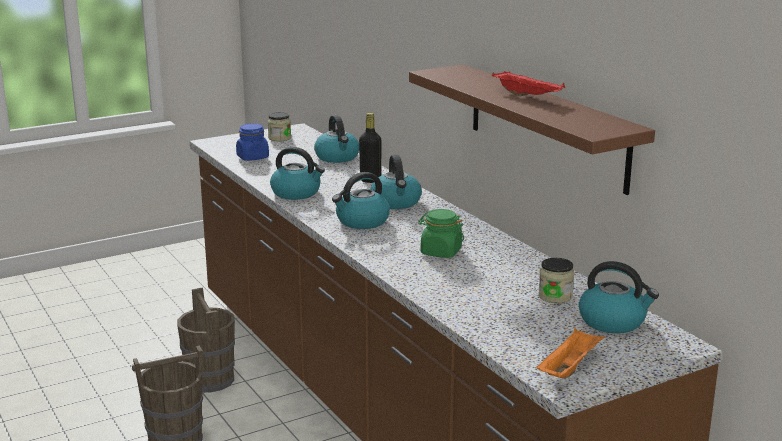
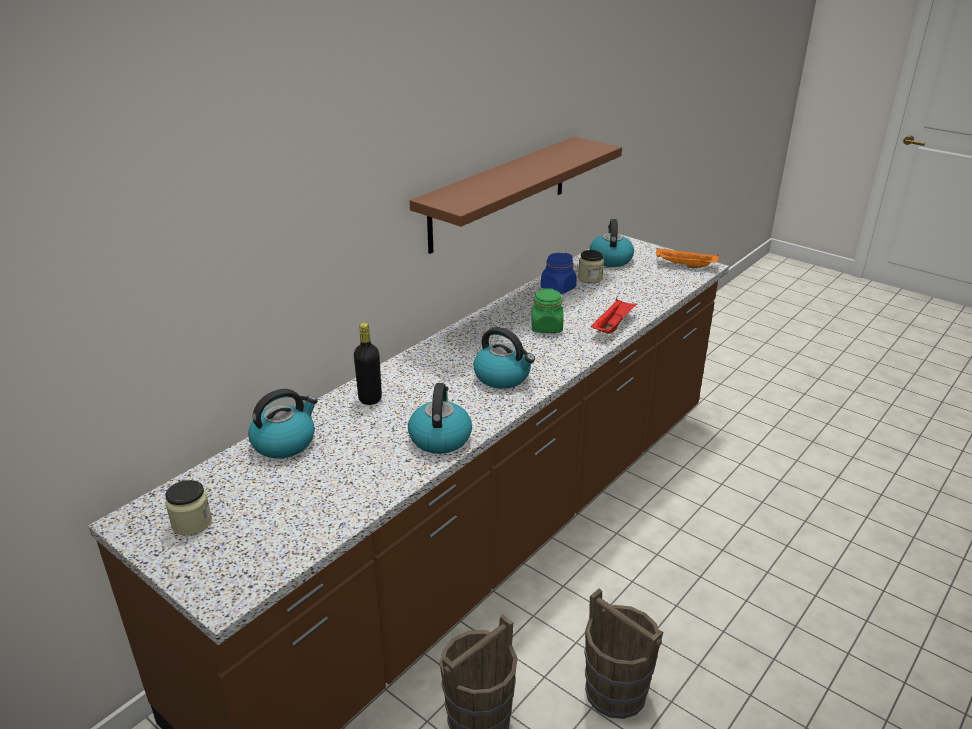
camera: 110 degrees left, 10 degrees up
(252, 157) = (304, 519): blue jar -> blue jar (558, 288)
(396, 202) = (436, 369): kettle -> none
(528, 96) = (520, 168): red tray -> red tray (612, 326)

